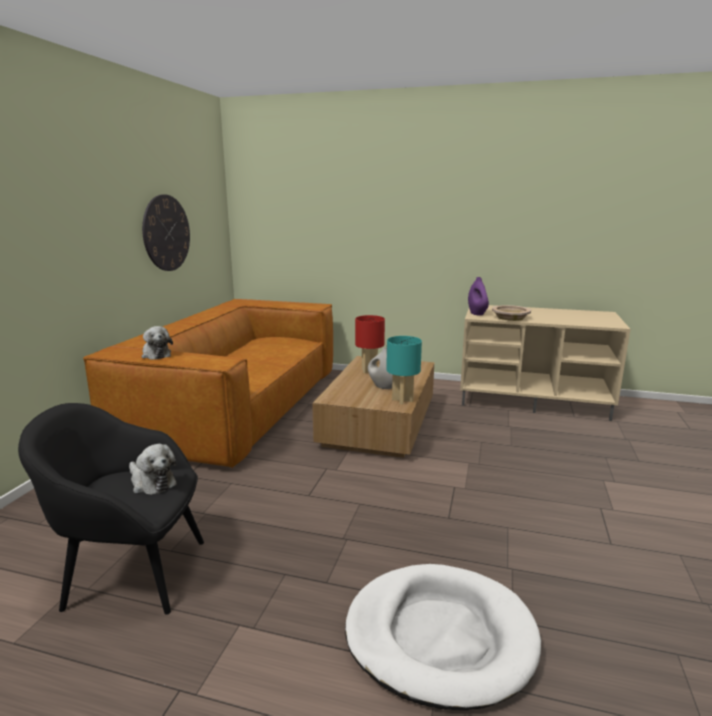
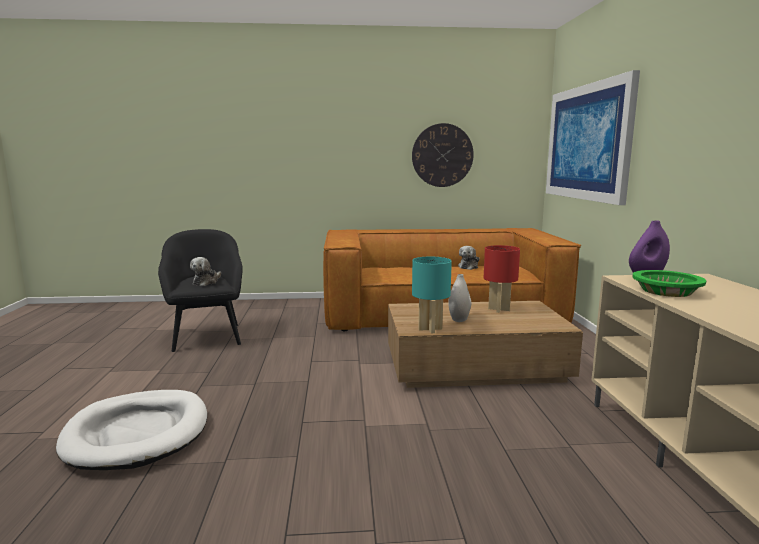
camera: 70 degrees right, 5 degrees down
(156, 354) = (344, 235): plush toy -> plush toy (469, 267)
(307, 216) = (587, 142): none -> picture
(510, 317) = (666, 291): beige bowl -> green bowl

